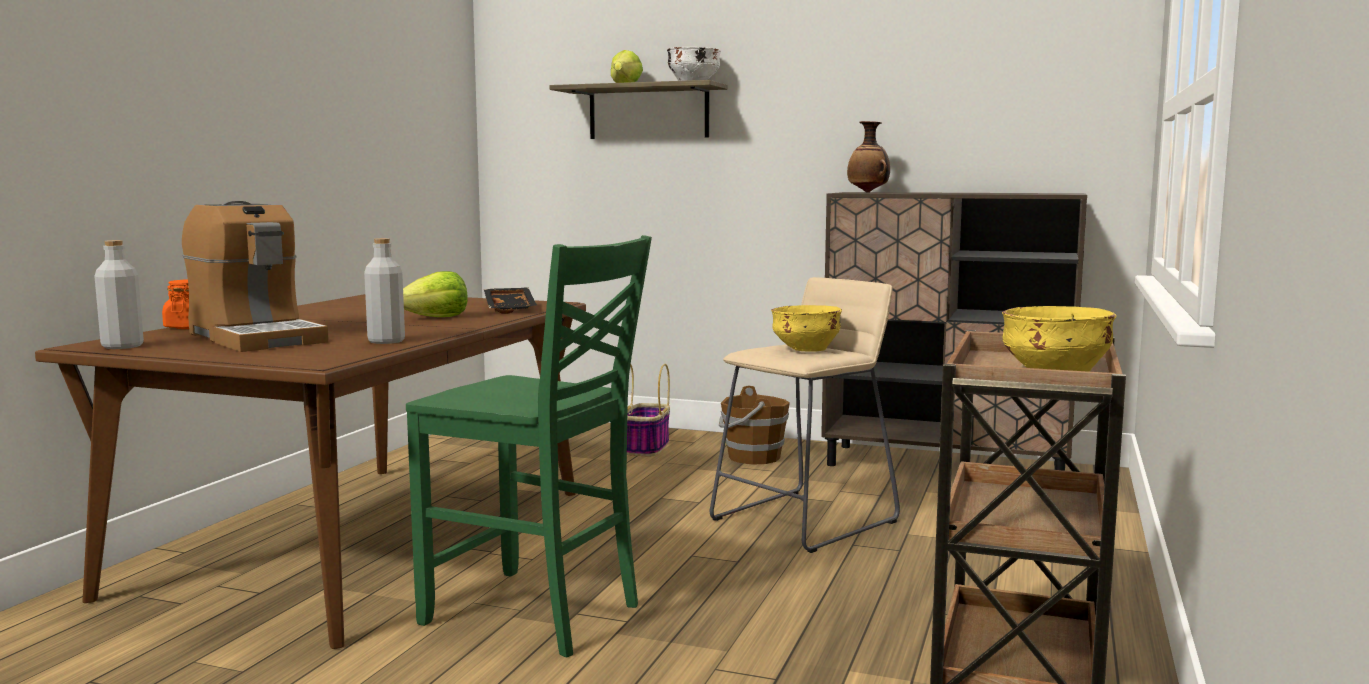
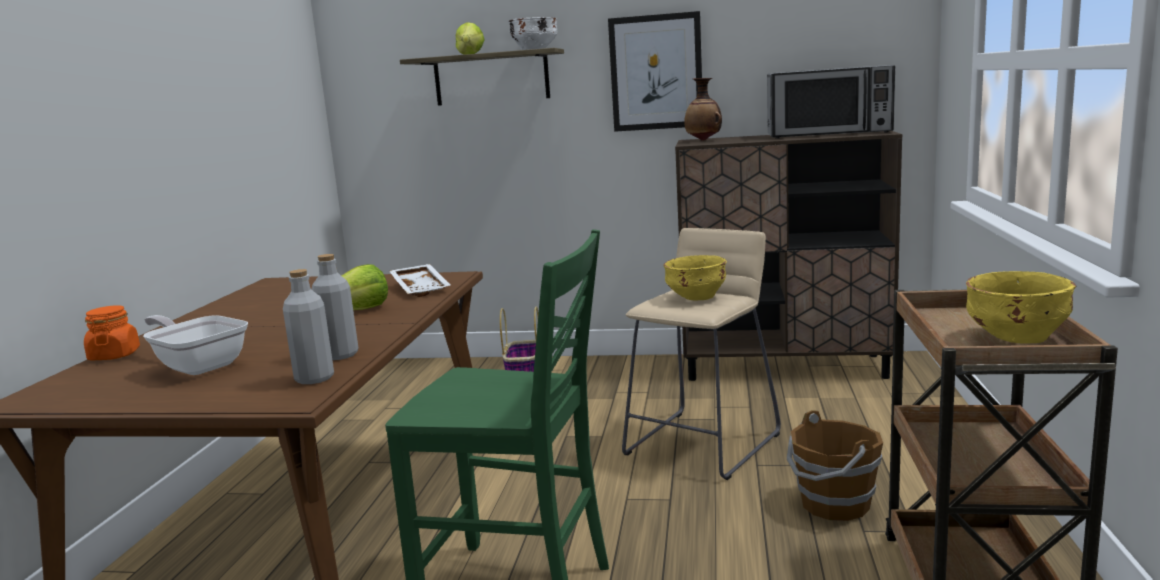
camera: 10 degrees left, 5 degrees up
(122, 346) = (60, 399): grey bottle -> grey bottle (314, 378)
(256, 338) = (198, 365): coffee machine -> frying pan
(511, 309) = (422, 288): black tray -> white tray
(752, 457) = (622, 380): brown bucket -> brown bucket (833, 504)
(826, 115) = (656, 72): none -> picture
(1011, 193) = (829, 133): none -> microwave

